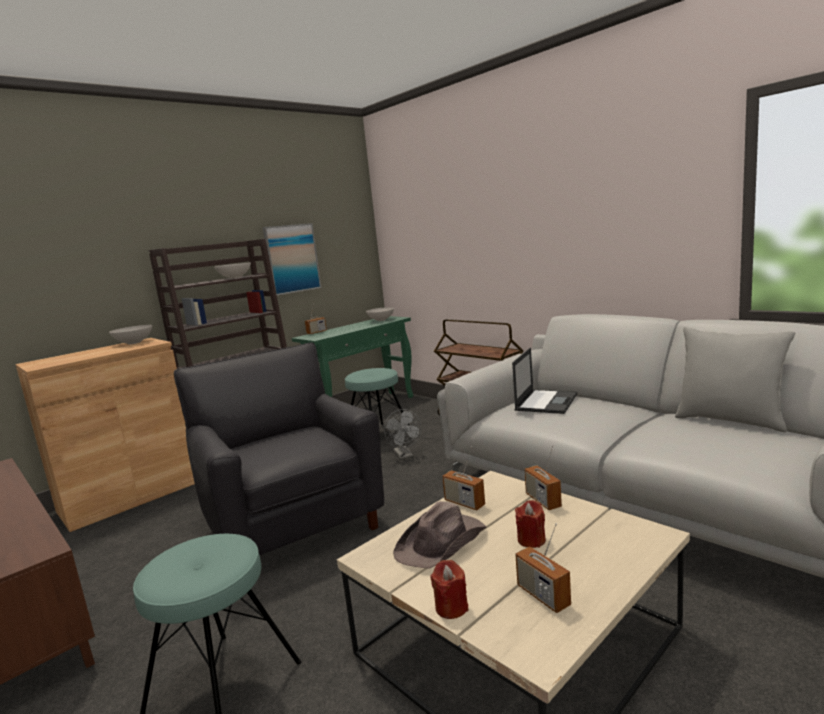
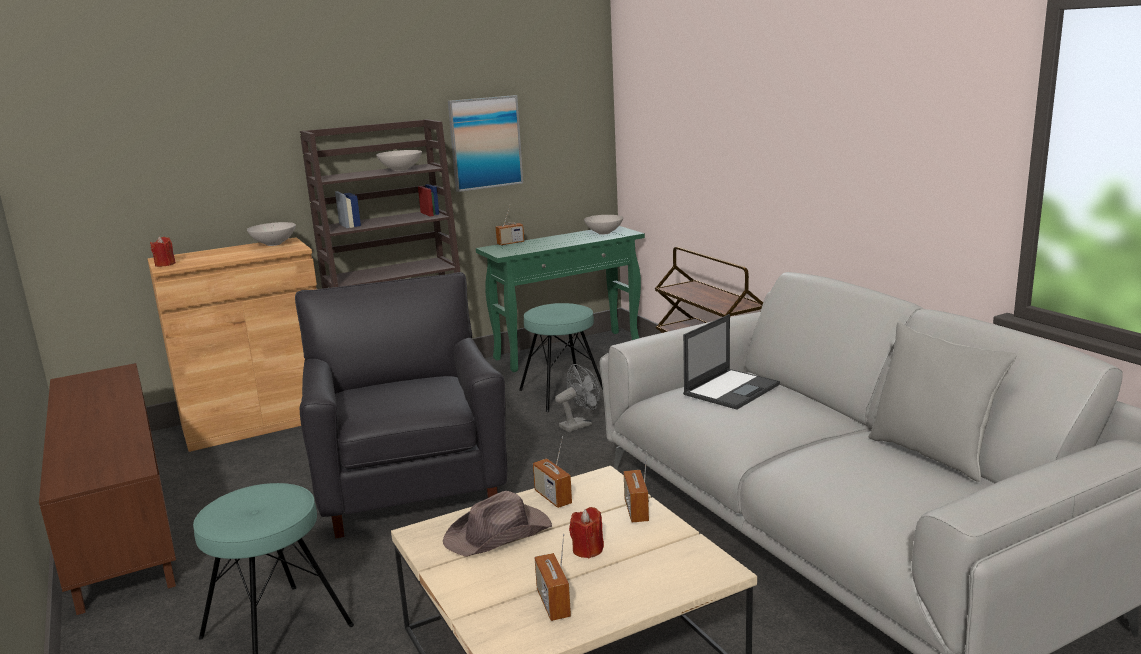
camera: 15 degrees right, 5 degrees up
(404, 455) = (579, 424): grey fan -> grey fan turned 120 degrees counterclockwise
(451, 607) = (462, 596): red candle -> red candle (165, 264)

